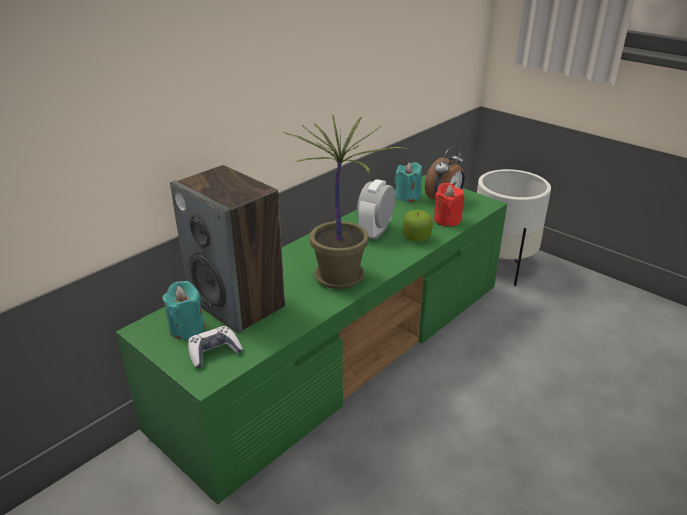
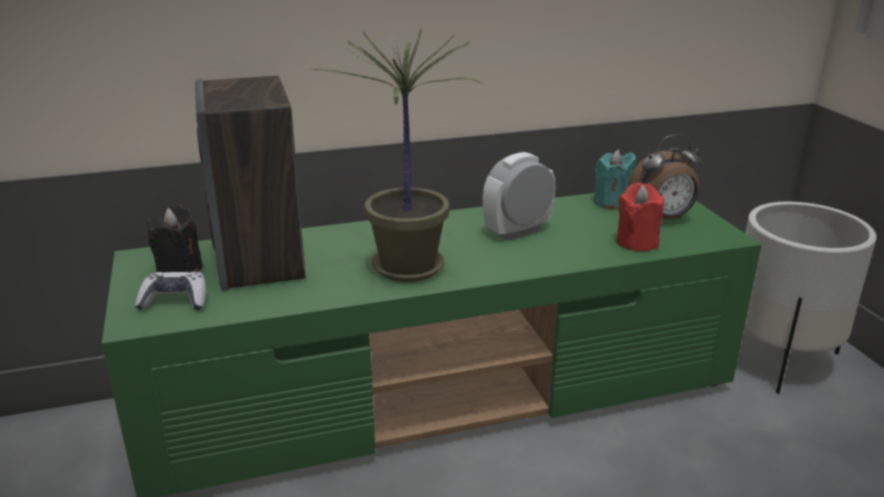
camera: 30 degrees right, 5 degrees down
(187, 328) = (179, 269): turquoise candle -> black candle
(416, 237) = (566, 251): apple -> none

